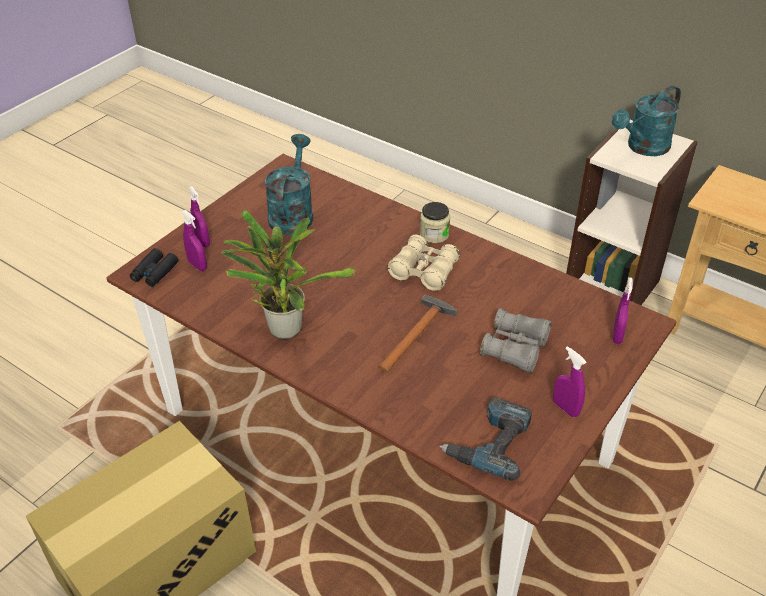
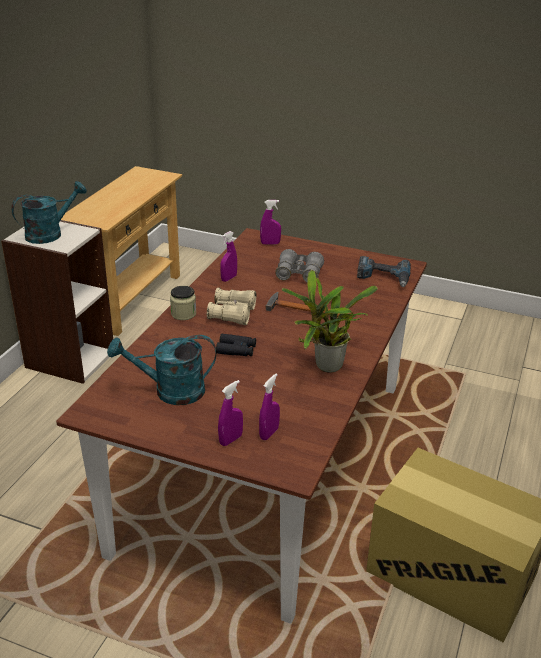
camera: 105 degrees left, 10 degrees down
(154, 272) = (290, 459): black binoculars -> black binoculars (236, 350)
(565, 408) = (341, 257): purple spray bottle -> purple spray bottle (229, 278)
(643, 148) = (50, 234): turquoise watering can -> turquoise watering can turned 75 degrees counterclockwise

